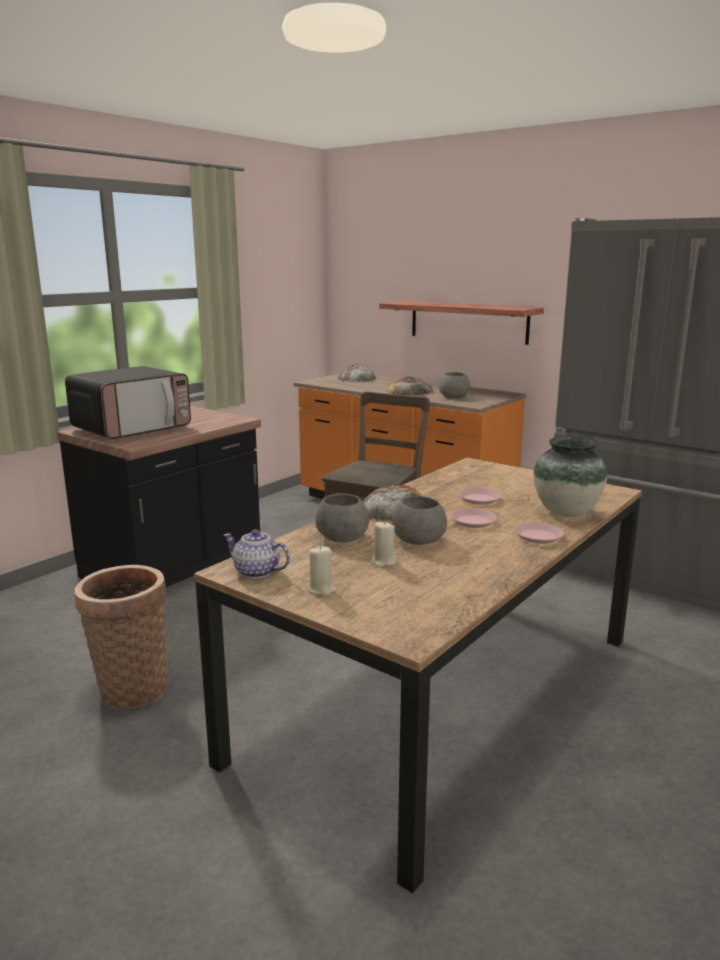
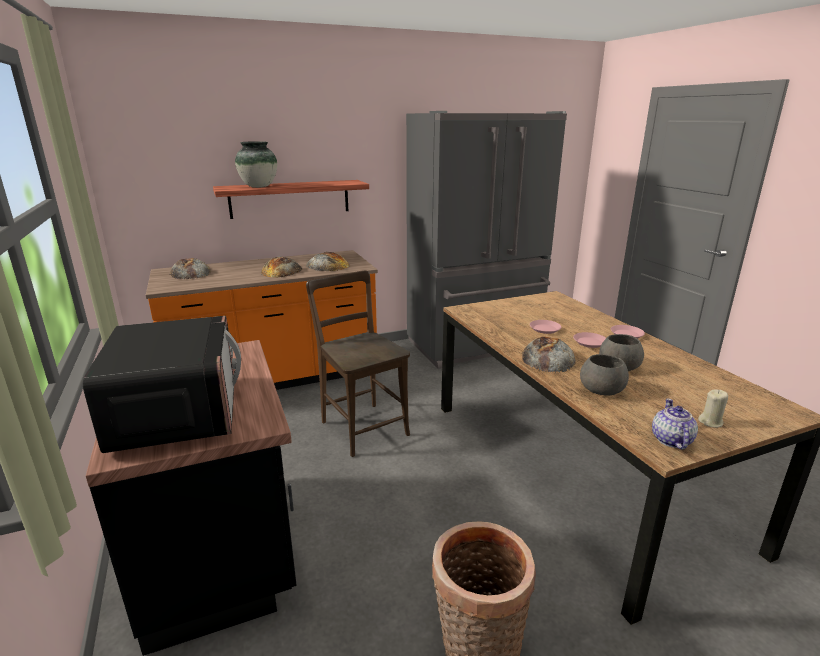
camera: 60 degrees left, 5 degrees up
(257, 572) = (671, 440): teapot -> teapot turned 135 degrees clockwise
(383, 562) = (659, 388): beige candle -> none
(454, 396) = (327, 265): grey bowl -> bread
(565, 512) = (586, 316): vase -> vase (258, 186)

